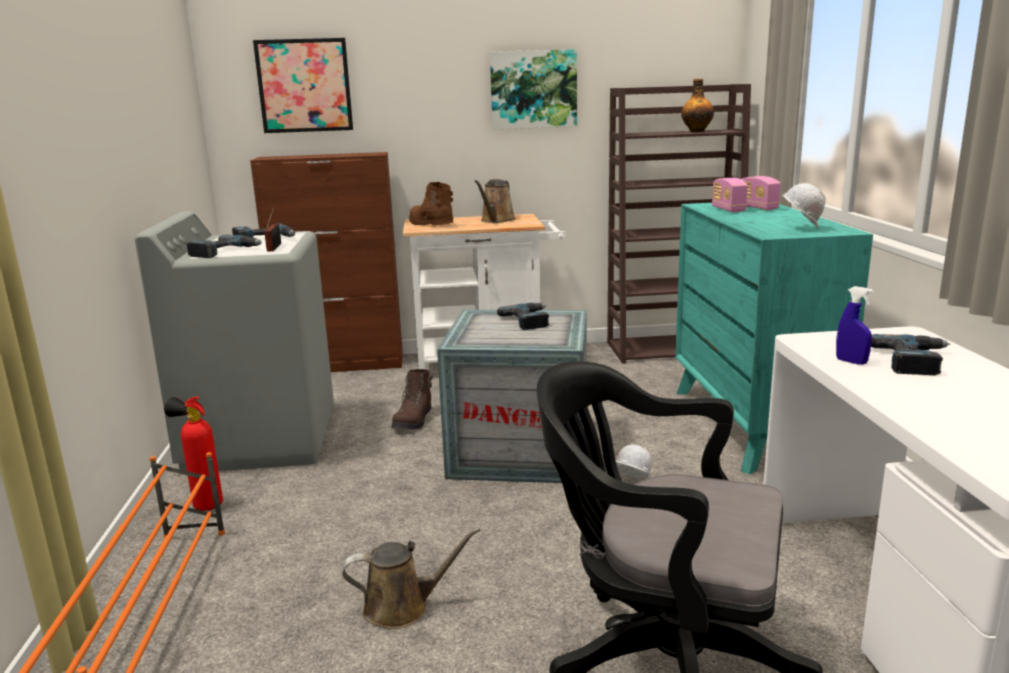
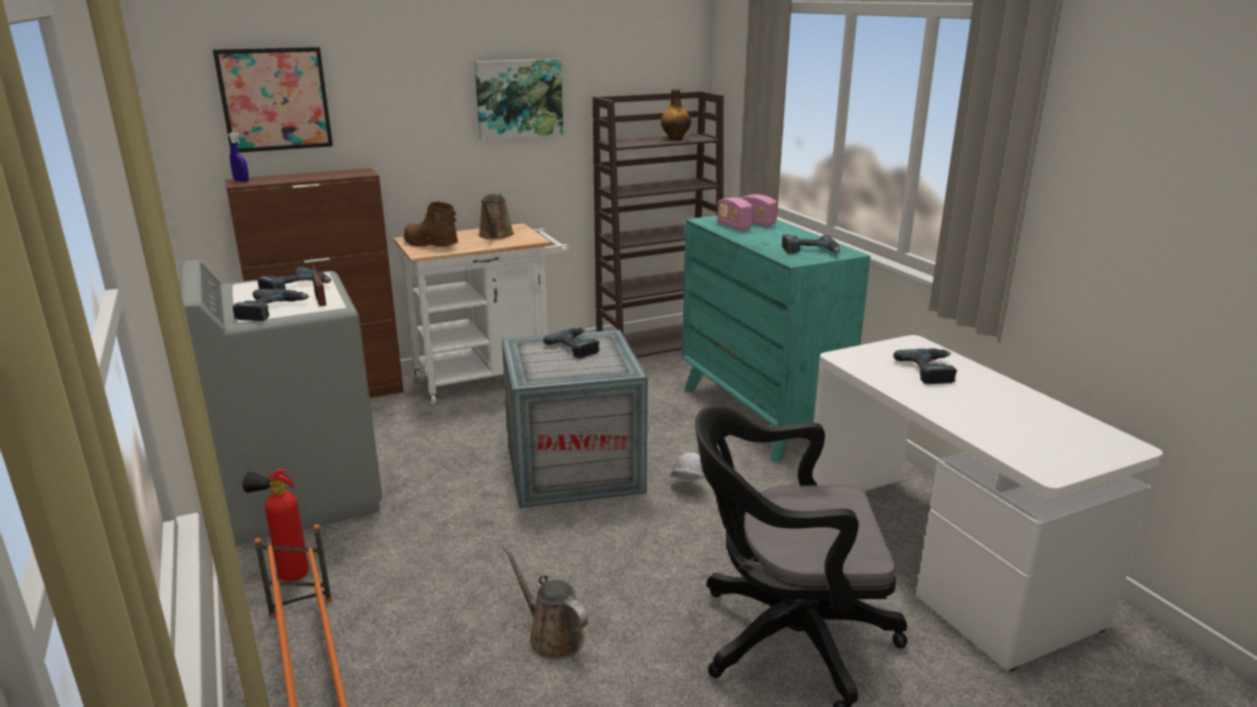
camera: 20 degrees left, 5 degrees up
(402, 607) = (552, 636): brown watering can -> brown watering can turned 105 degrees counterclockwise
(414, 421) = (453, 451): brown boot -> none
(800, 228) = (811, 251): white hard hat -> power drill
(851, 362) = (889, 376): blue spray bottle -> blue spray bottle (241, 181)

